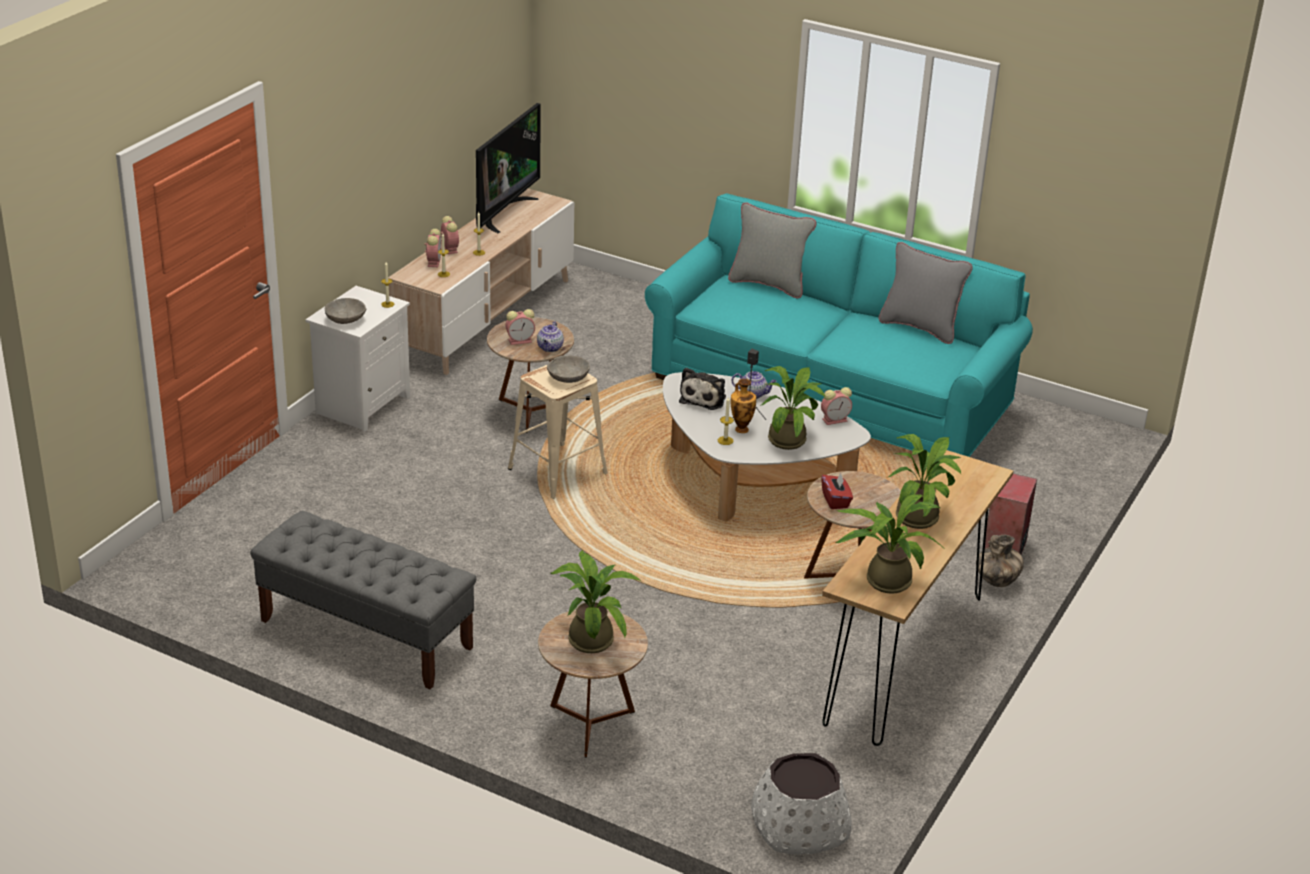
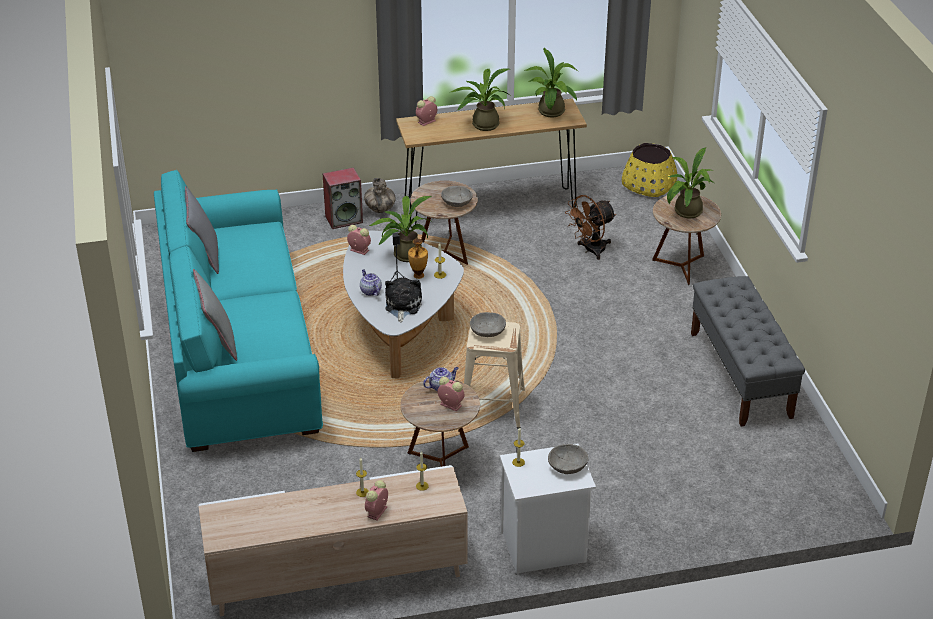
camera: 130 degrees left, 5 degrees up
(434, 261) = (409, 505): alarm clock -> alarm clock (426, 122)
(504, 212) = (272, 527): television -> none
(704, 398) = (402, 306): plush toy -> plush toy turned 60 degrees counterclockwise
(716, 678) = (590, 250): none -> brown fan
(799, 826) = (648, 184): white planter -> yellow planter
(835, 500) = (457, 202): red tissue box -> grey bowl

